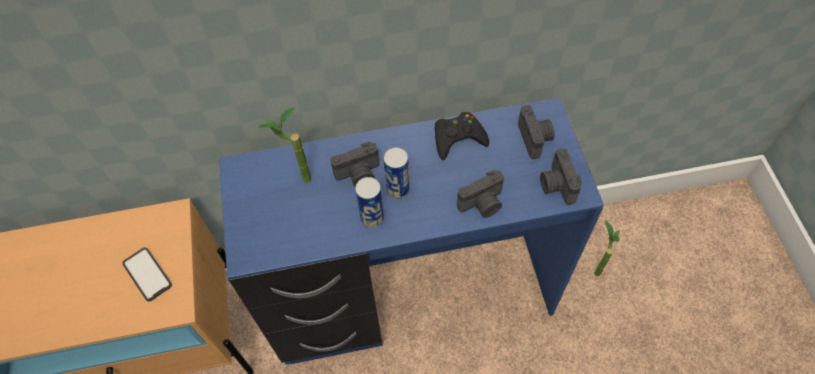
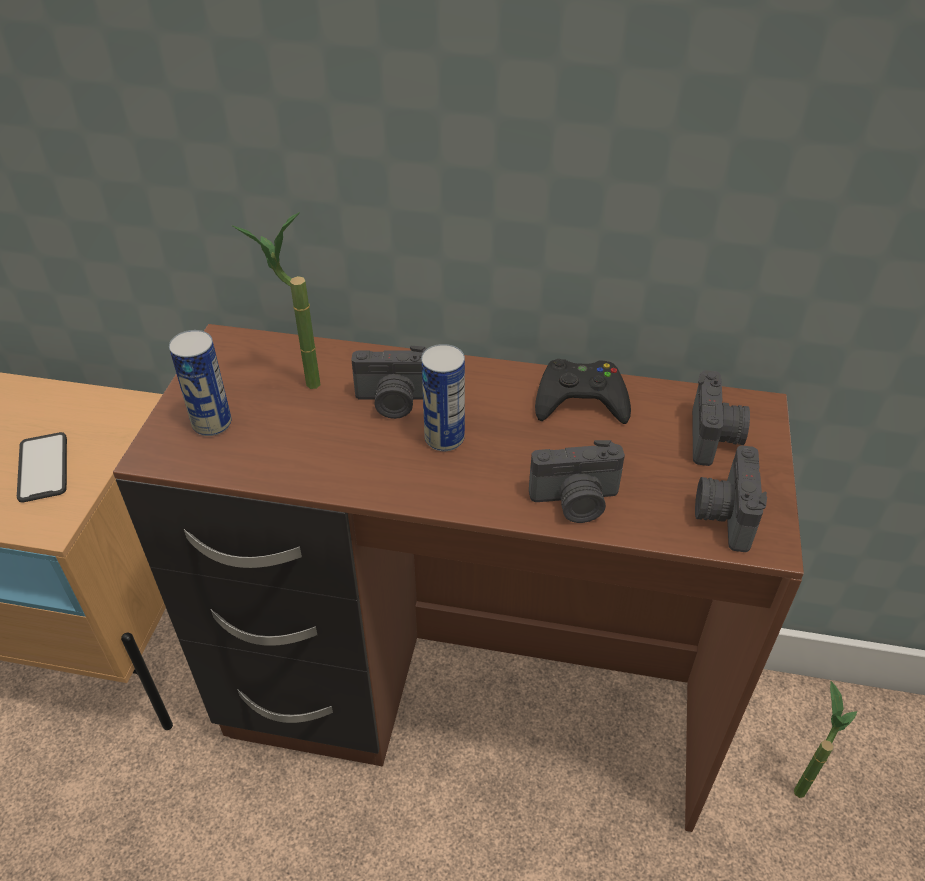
camera: 20 degrees right, 15 degrees down
(372, 218) = (380, 464): can -> can (212, 423)
(413, 298) = (464, 711): blue desk -> brown desk

